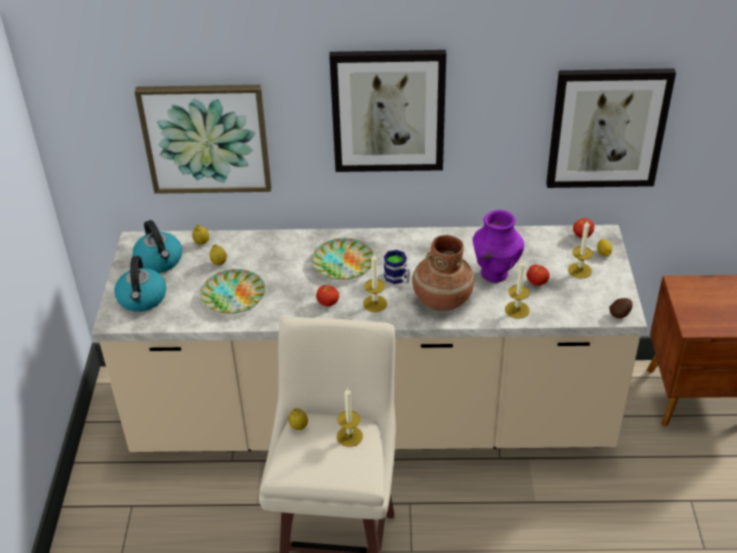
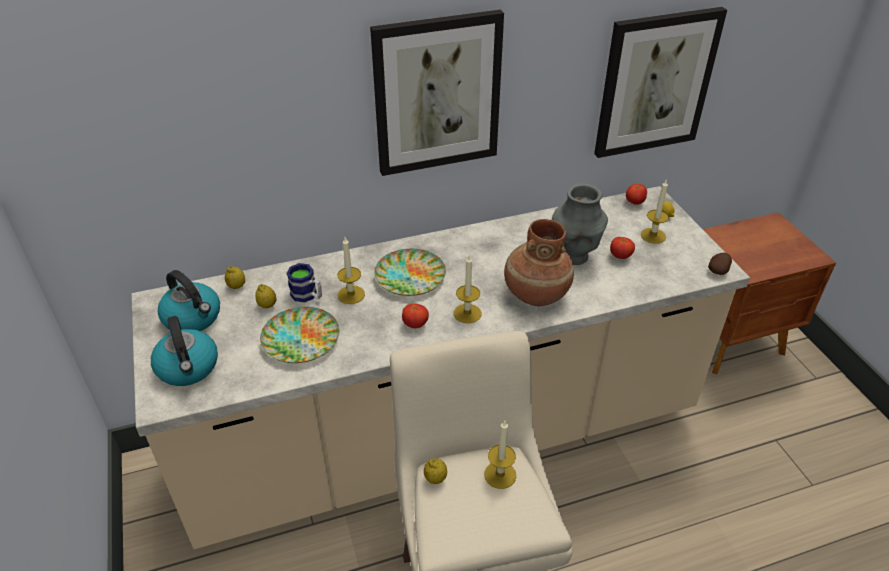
camera: 20 degrees left, 0 degrees up
(206, 138) = (226, 159): picture -> none
(398, 279) = (478, 281): mug -> mug (308, 296)
(494, 274) = (574, 256): purple vase -> grey vase
(517, 310) = (618, 288): candle -> candle (351, 294)

